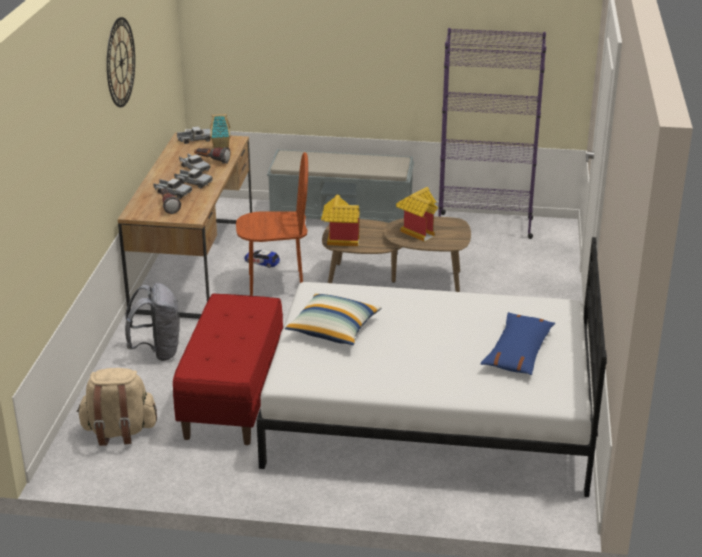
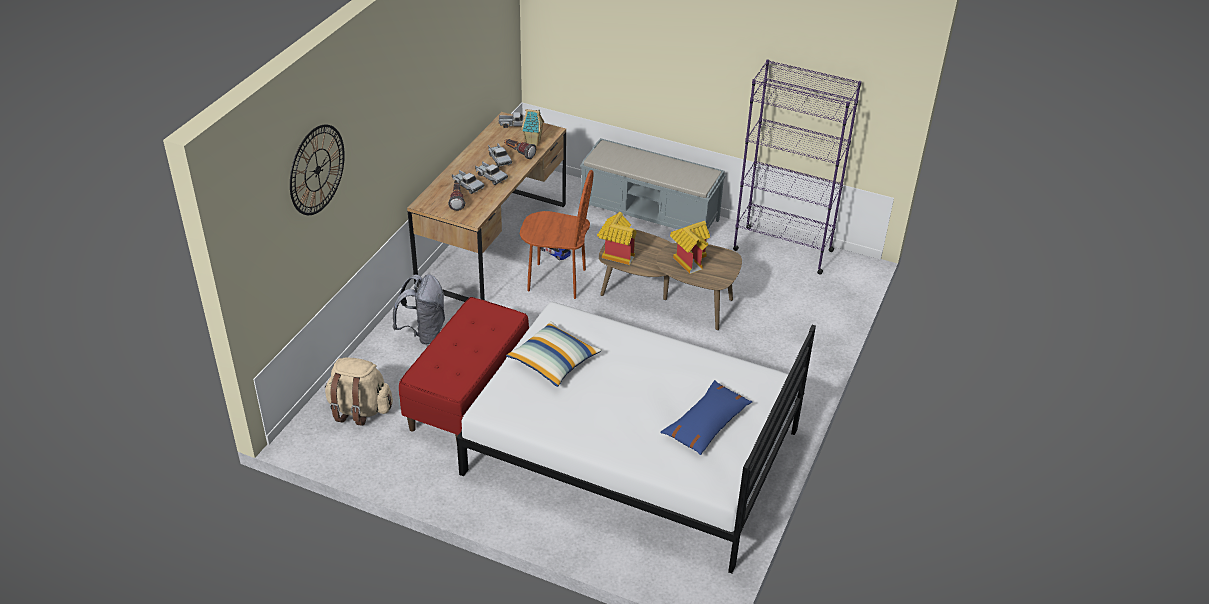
camera: 15 degrees right, 10 degrees up
(120, 62) = (426, 66): wall clock -> wall clock (317, 170)

